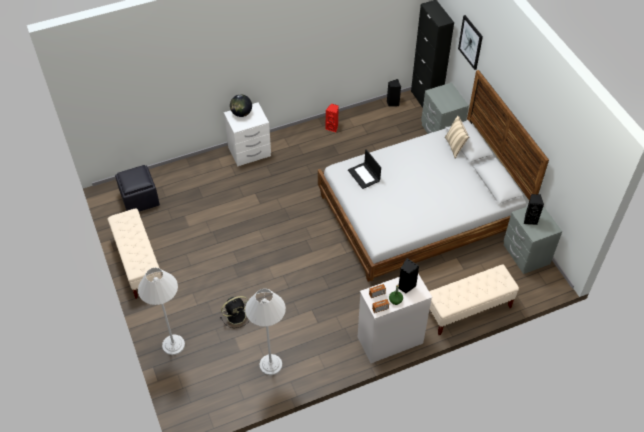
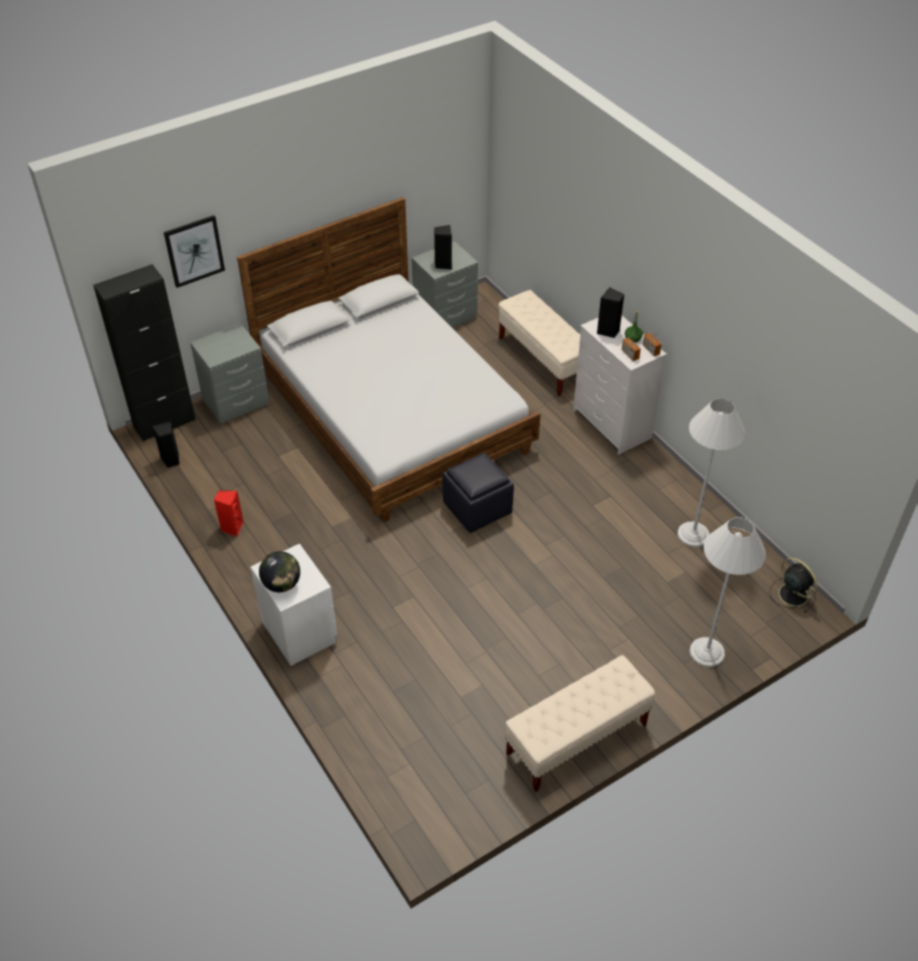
camera: 100 degrees left, 5 degrees down
(140, 199) = (437, 776): black ottoman -> black ottoman (477, 507)
(237, 315) = (630, 586): black fan -> black fan (792, 594)
(364, 175) = (391, 423): laptop -> none
(455, 146) = (316, 339): beige pillow -> none

